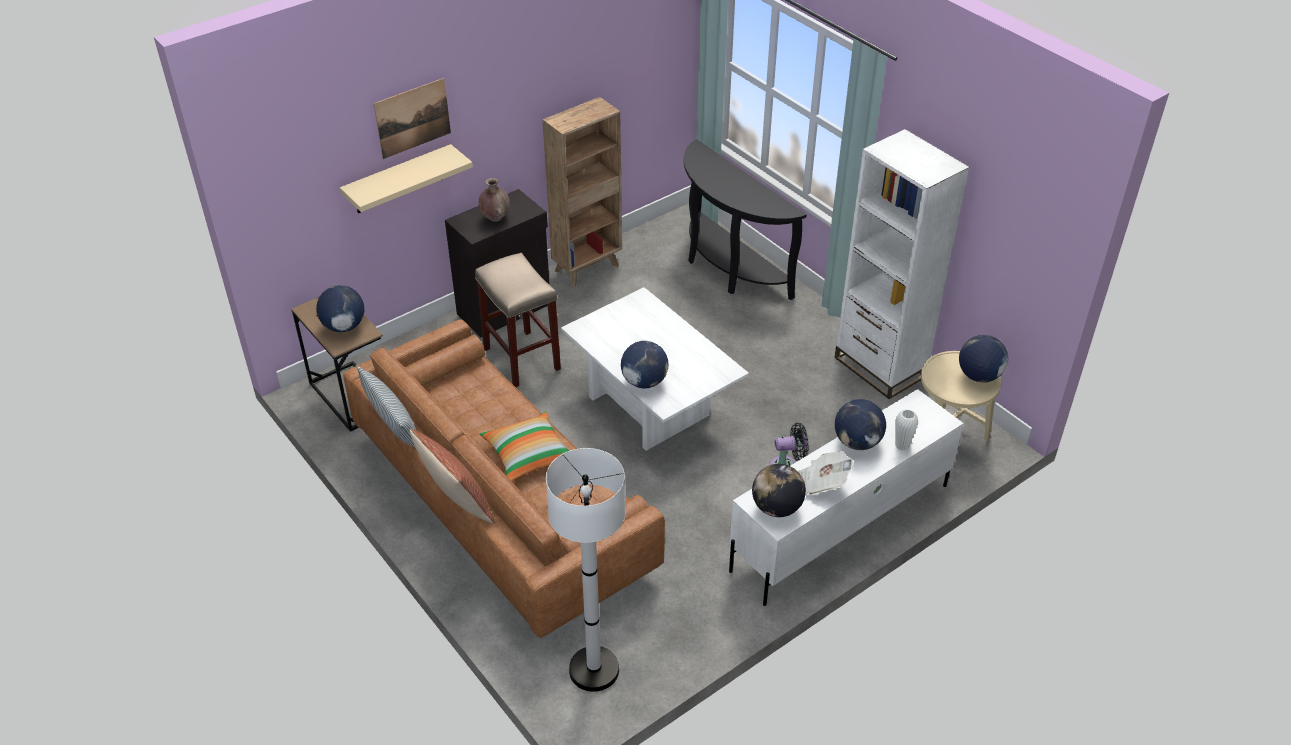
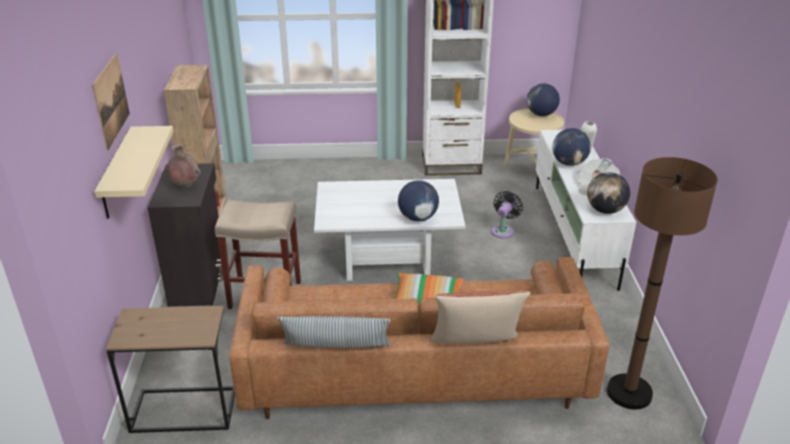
camera: 55 degrees left, 10 degrees down
(343, 326) = (181, 324): globe -> none
(594, 670) = (629, 393): white floor lamp -> brown floor lamp
(727, 268) = (294, 175): black console table -> none

